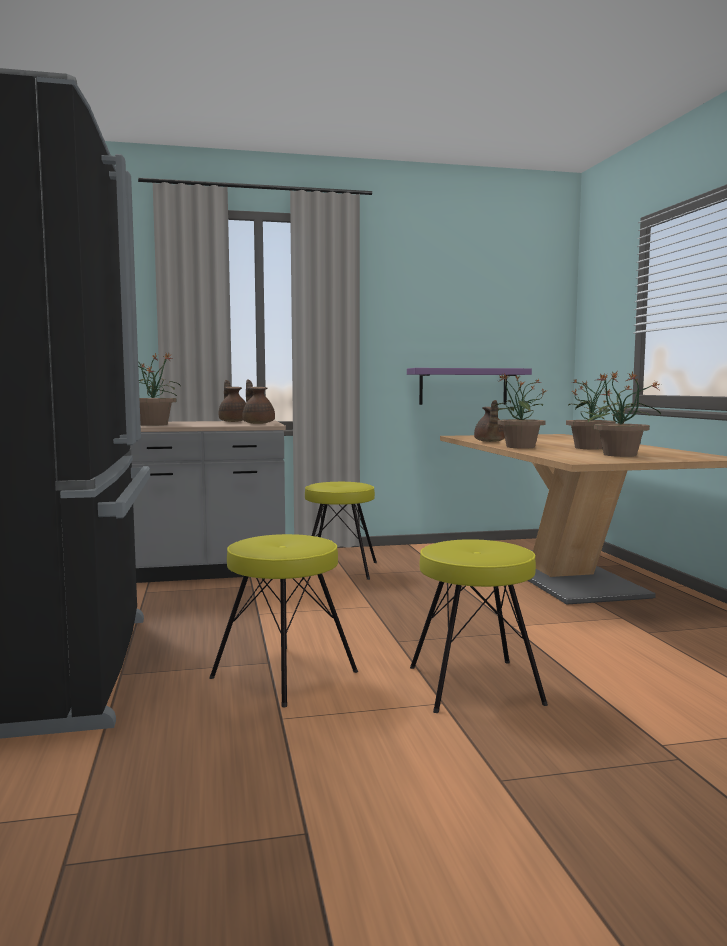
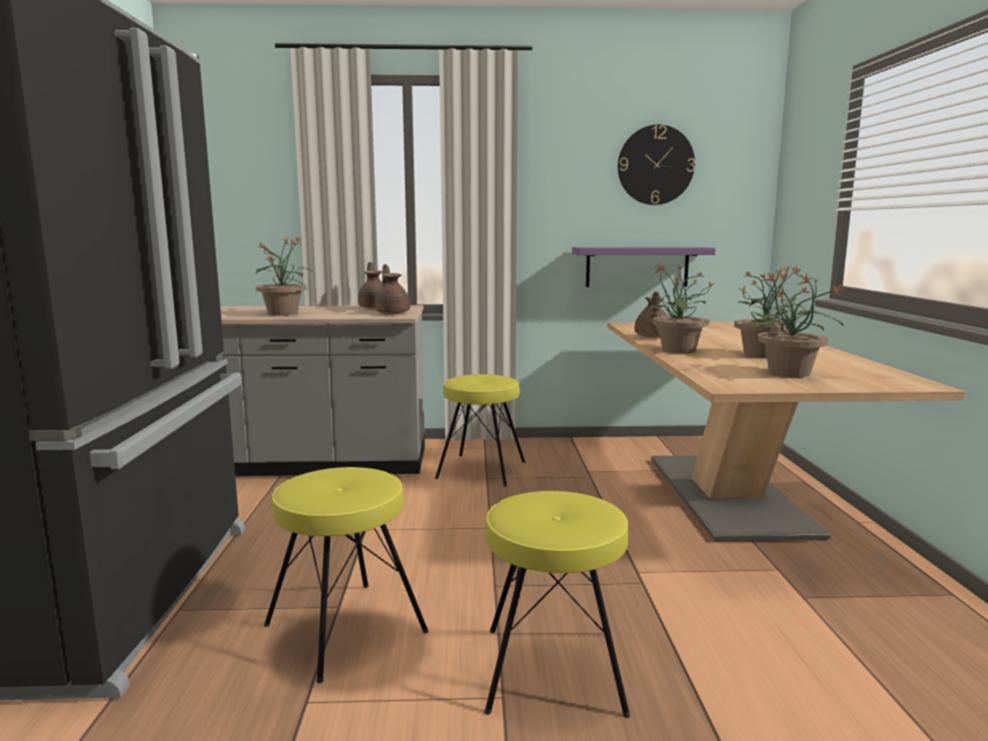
camera: 10 degrees right, 5 degrees up
(476, 297) = (655, 165): none -> wall clock

